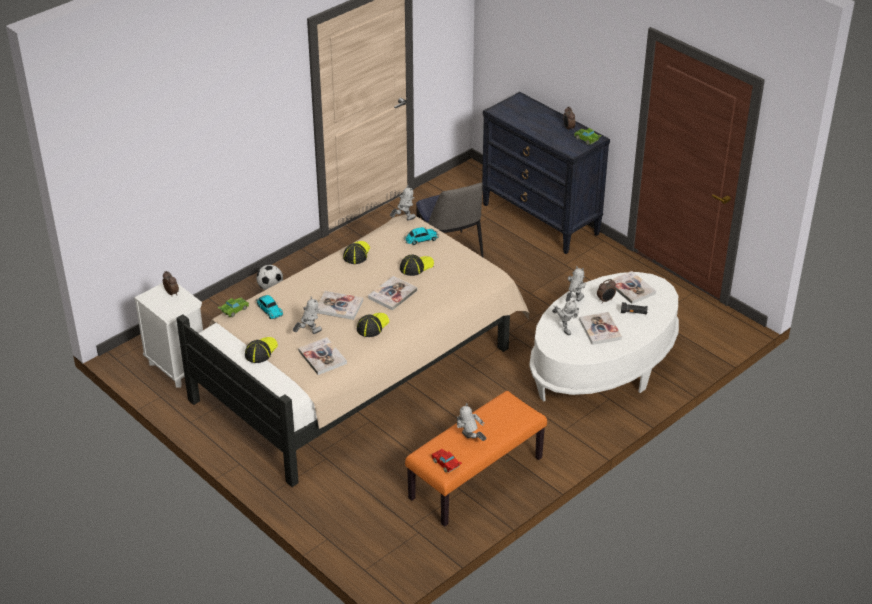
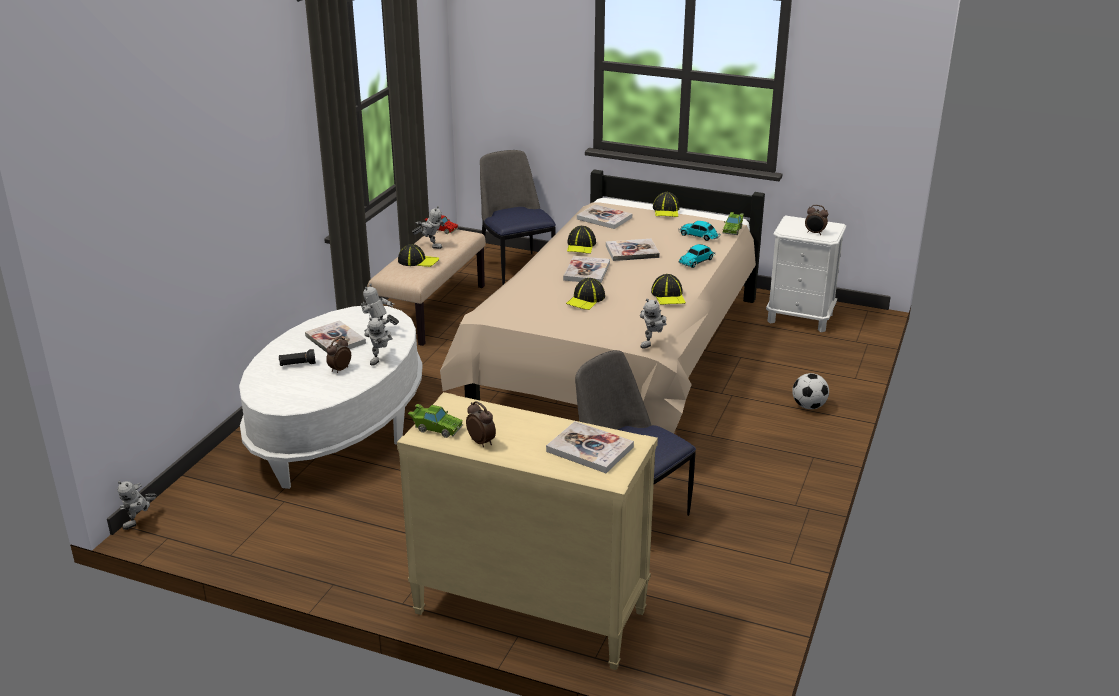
camera: 155 degrees right, 10 degrees down
(309, 333) = (638, 229): toy robot -> toy robot (140, 522)
(360, 518) = (516, 269): none -> chair
(420, 239) = (608, 326): toy car -> toy car (697, 261)
(476, 479) = (431, 310): orange bench -> beige bench
(492, 420) = (418, 261): none -> cap
(541, 219) = (528, 612): black dresser -> beige dresser
(631, 288) = (308, 389): book -> book (590, 449)

